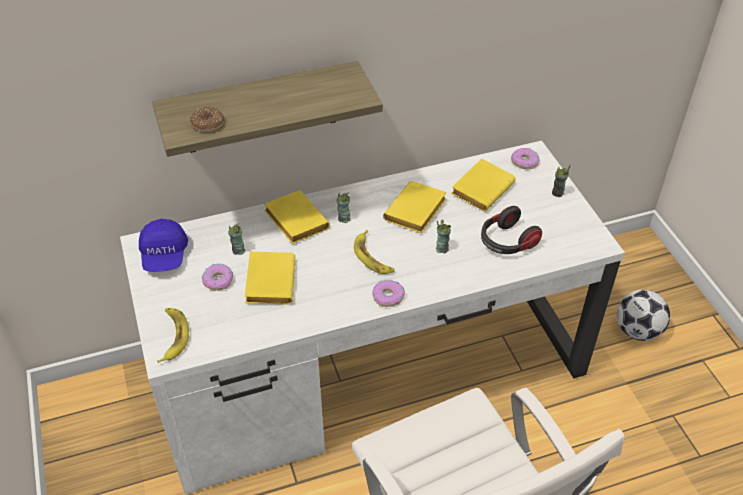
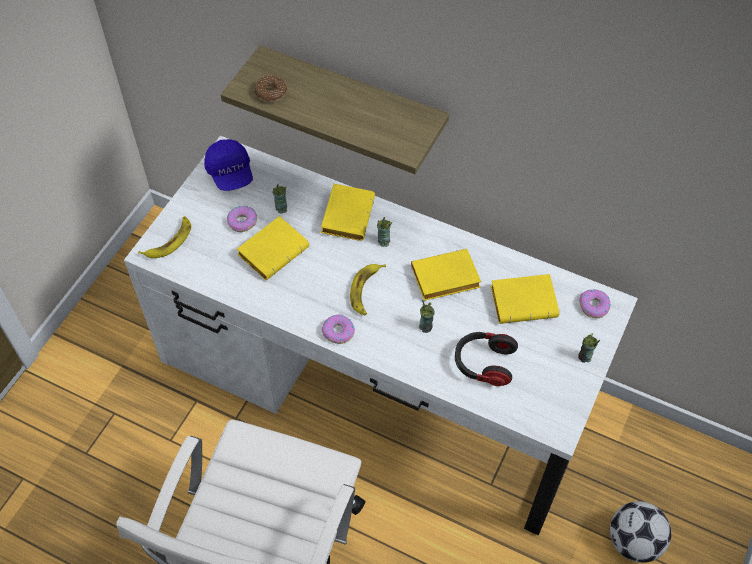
camera: 45 degrees right, 10 degrees up
(164, 255) = (230, 173): blue cap -> blue cap turned 60 degrees counterclockwise

